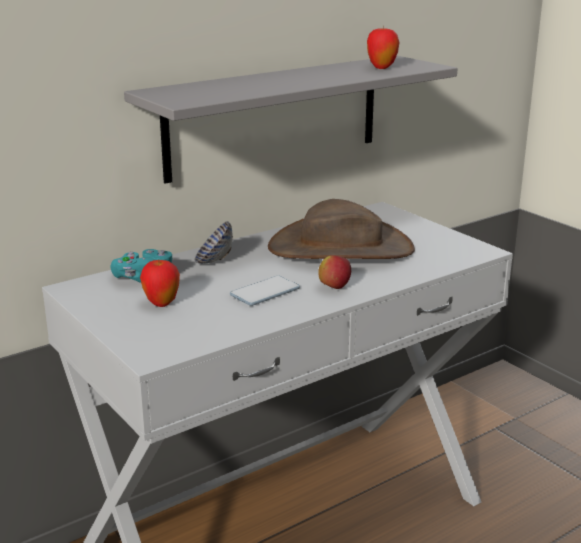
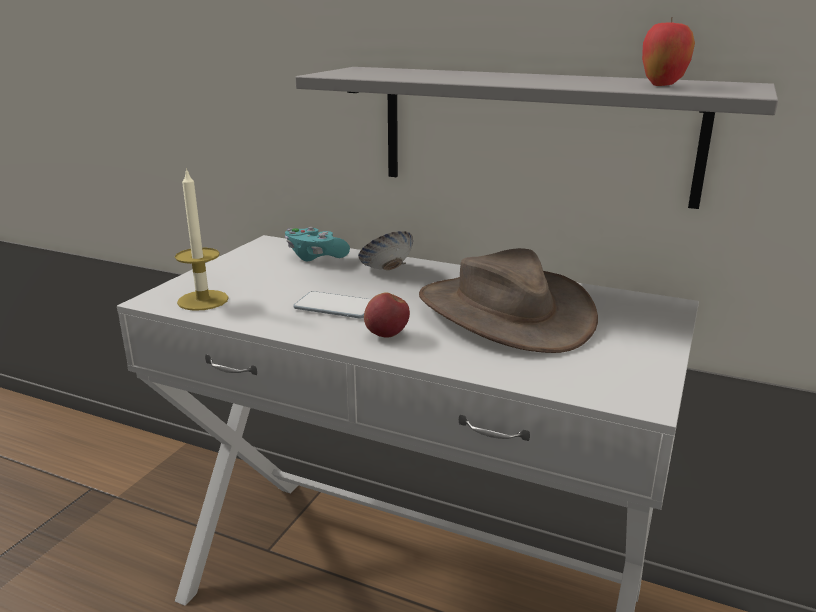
camera: 60 degrees right, 0 degrees up
(161, 303) = (267, 276): apple -> none
(182, 337) = (203, 300): none -> candle

